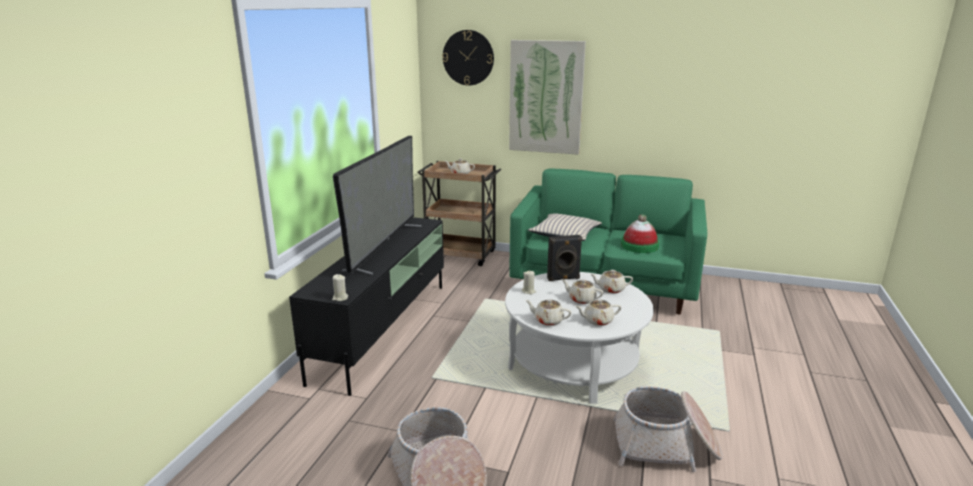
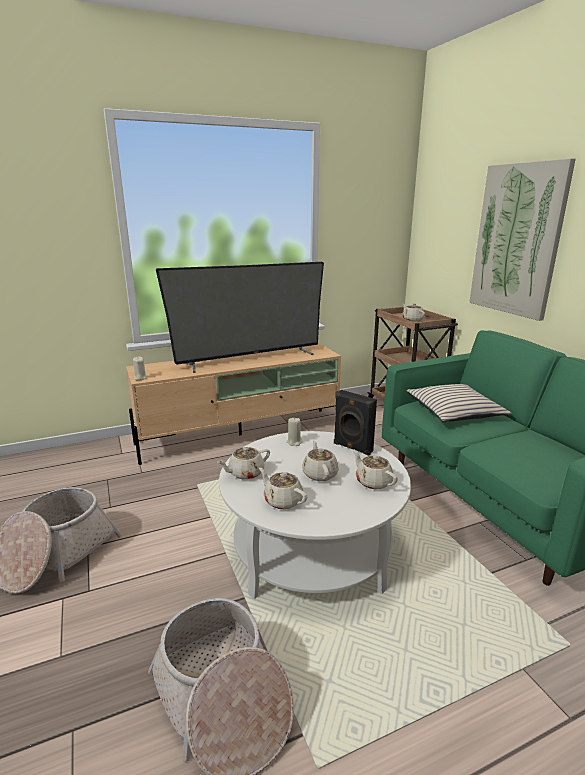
camera: 50 degrees right, 0 degrees up
(383, 329) = (241, 434): black tv stand -> beige tv stand
(468, 57) = (451, 191): wall clock -> none
(548, 320) = (245, 473): beige teapot -> beige teapot turned 105 degrees counterclockwise
(639, 245) = (521, 458): hat -> none

